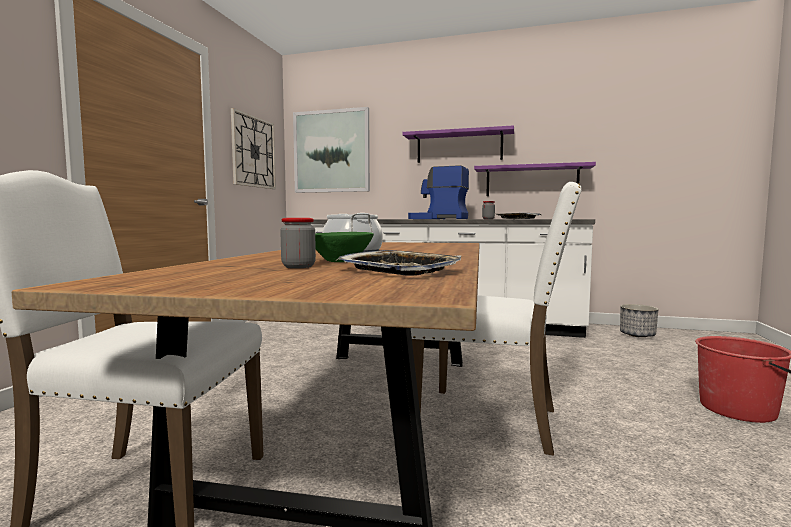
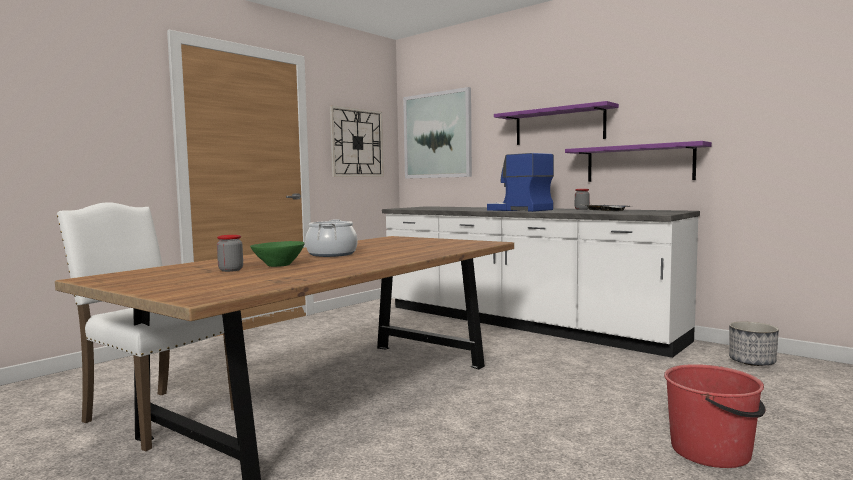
camera: 25 degrees right, 0 degrees up
(399, 270) = (271, 278): tray -> none
(491, 420) = (433, 416): white chair -> none

